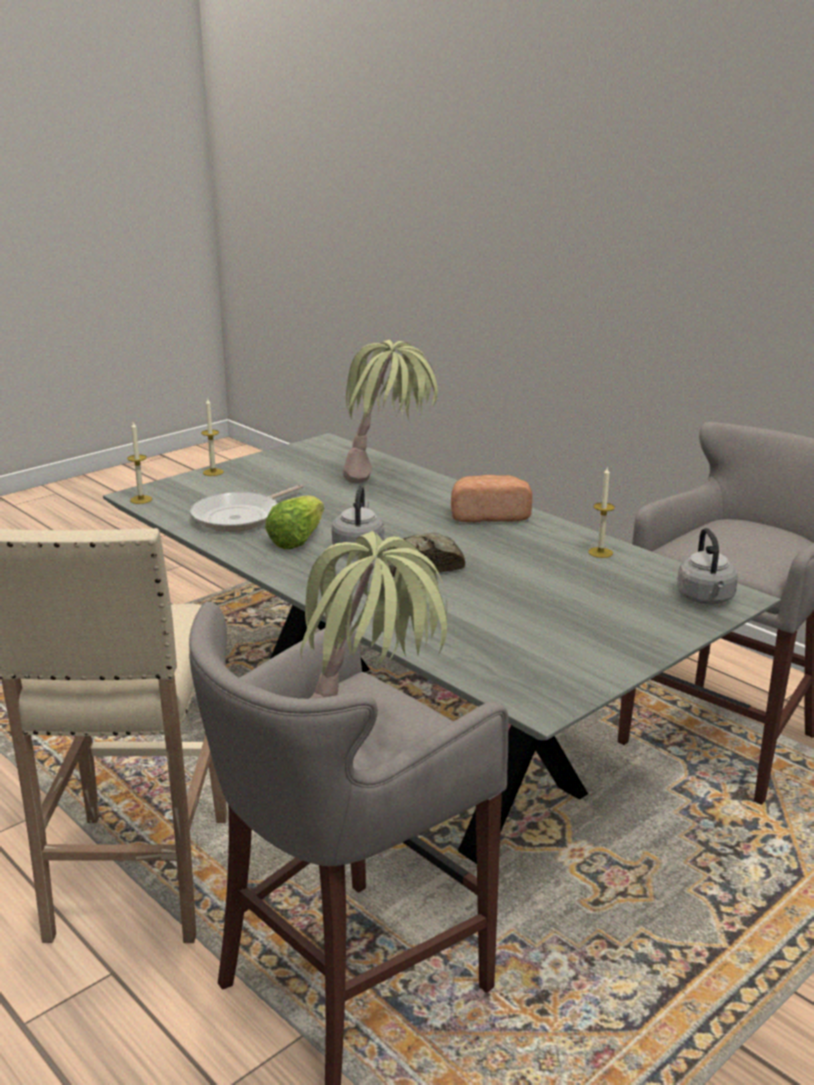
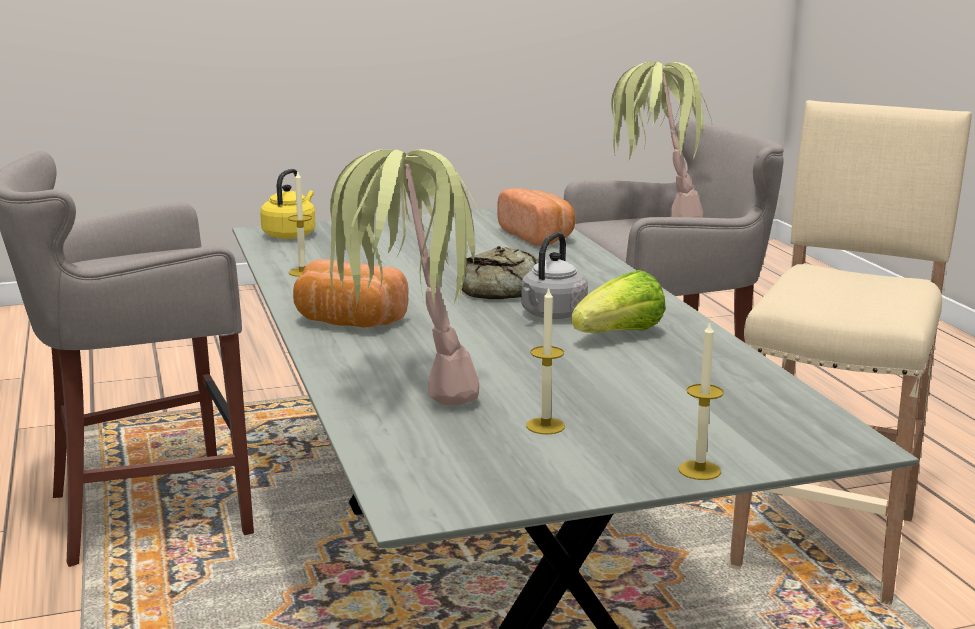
camera: 155 degrees left, 5 degrees down
(141, 499) = (842, 434): candle -> candle (545, 426)
(240, 517) = (681, 376): frying pan -> none
(469, 652) = (538, 237): none -> bread
(706, 599) = (290, 234): grey kettle -> yellow kettle

